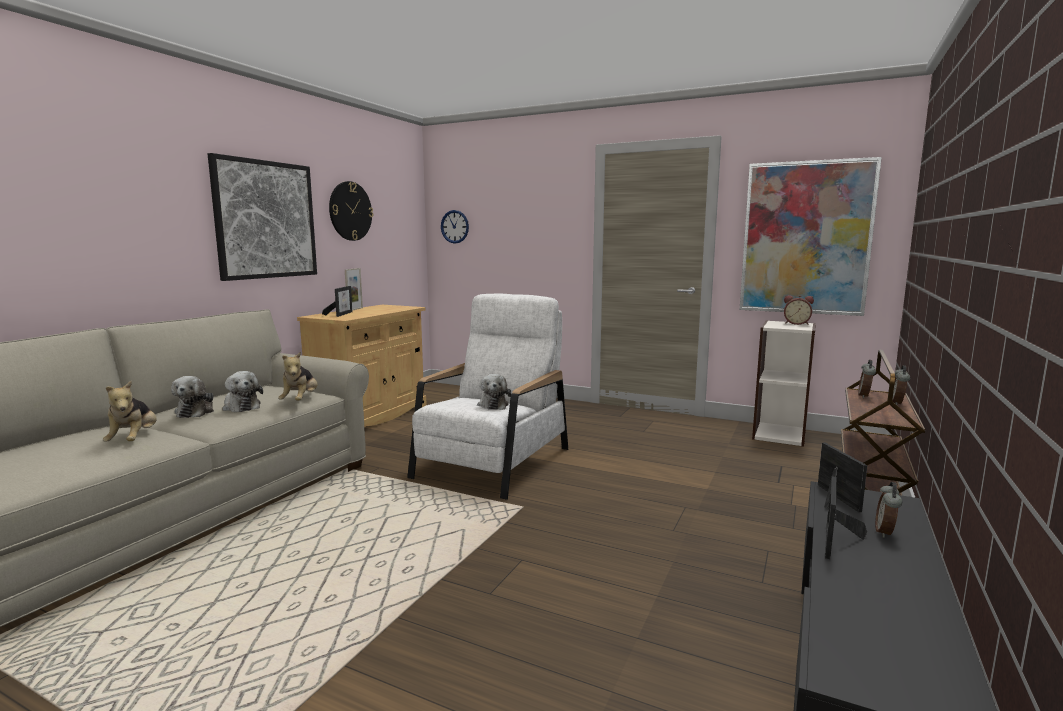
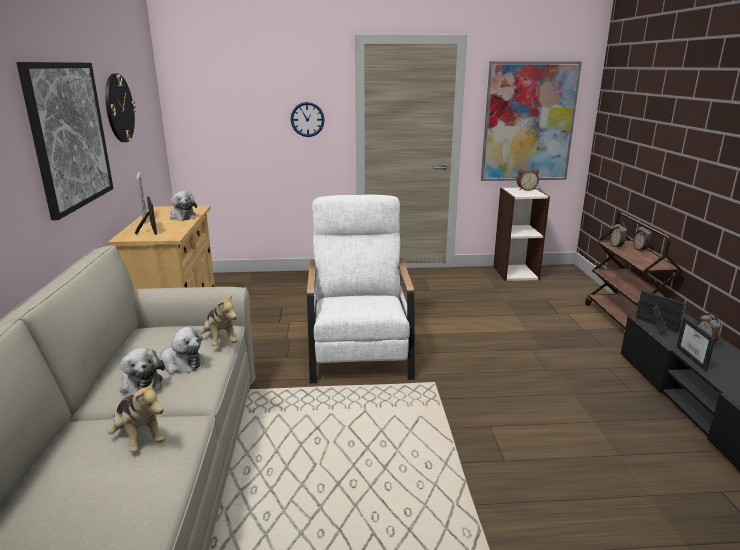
camera: 30 degrees left, 10 degrees up
(454, 226) = (200, 112): wall clock -> wall clock (307, 119)
(492, 405) = (375, 302): plush toy -> plush toy (182, 217)

